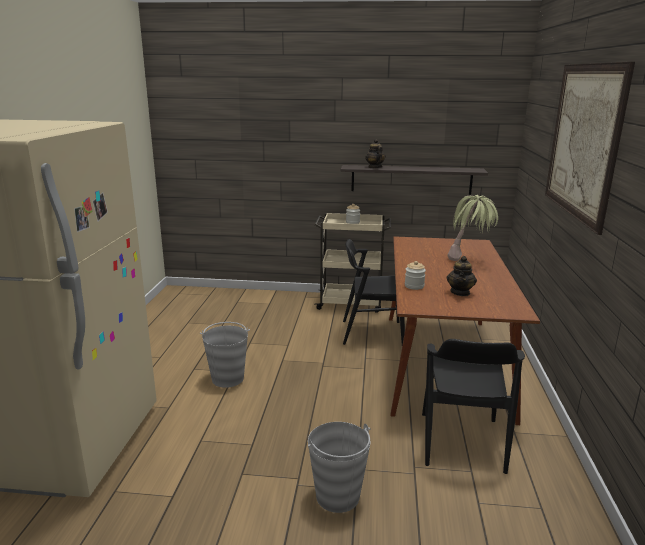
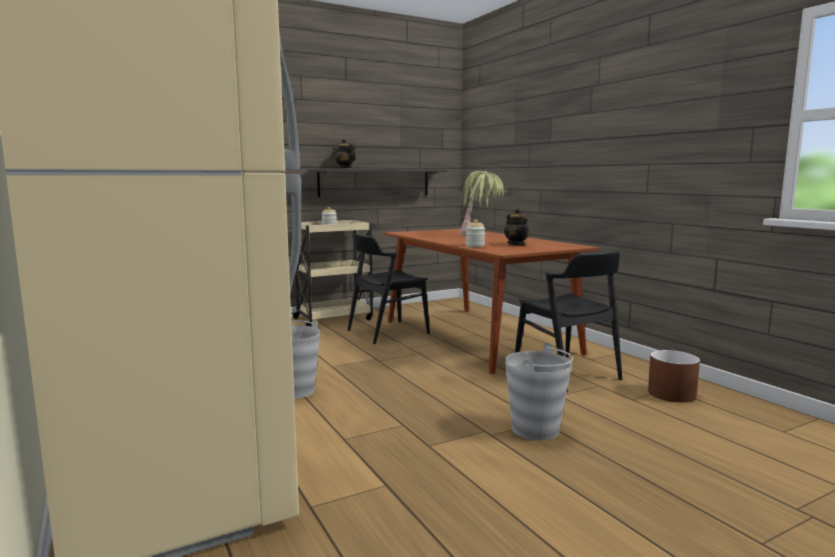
camera: 35 degrees left, 10 degrees down
(532, 515) = (671, 394): none -> brown planter
(583, 141) = (574, 110): picture -> none

